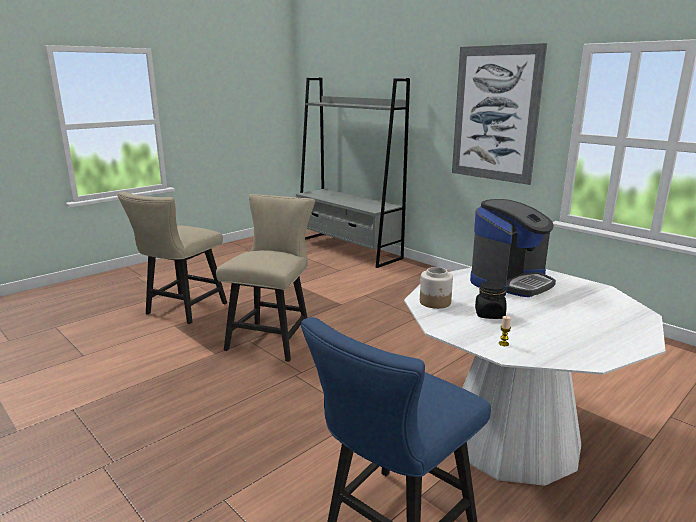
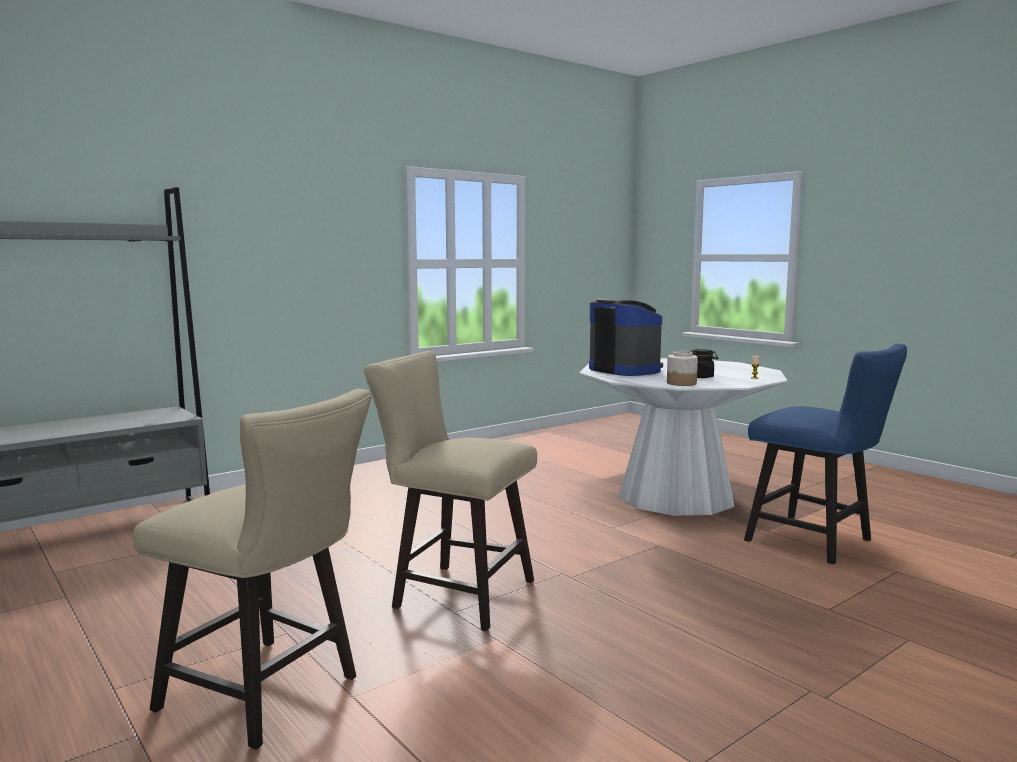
camera: 85 degrees left, 10 degrees down
(495, 114) = (317, 243): picture -> none

